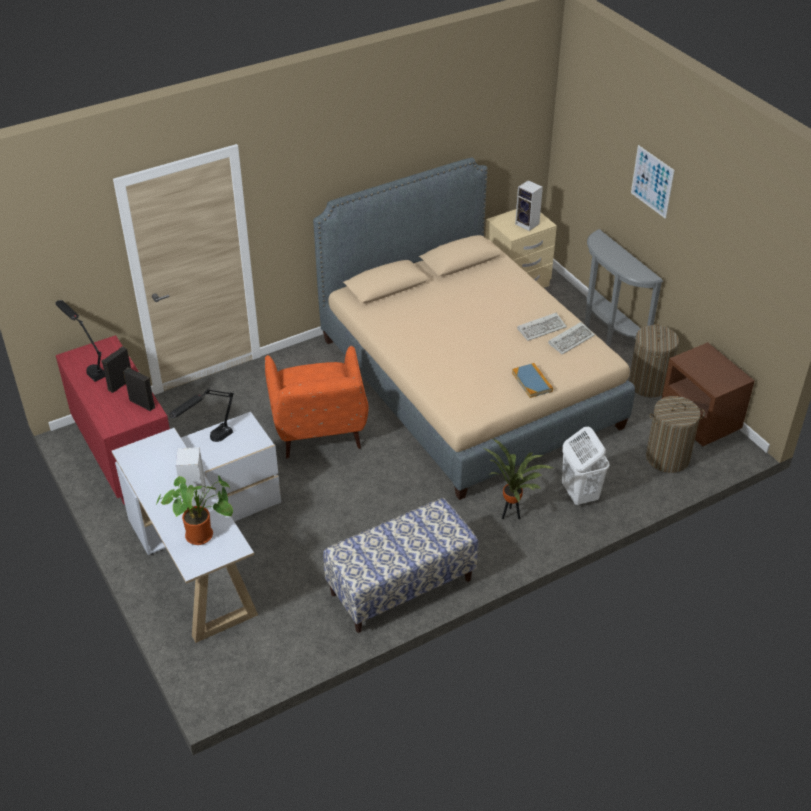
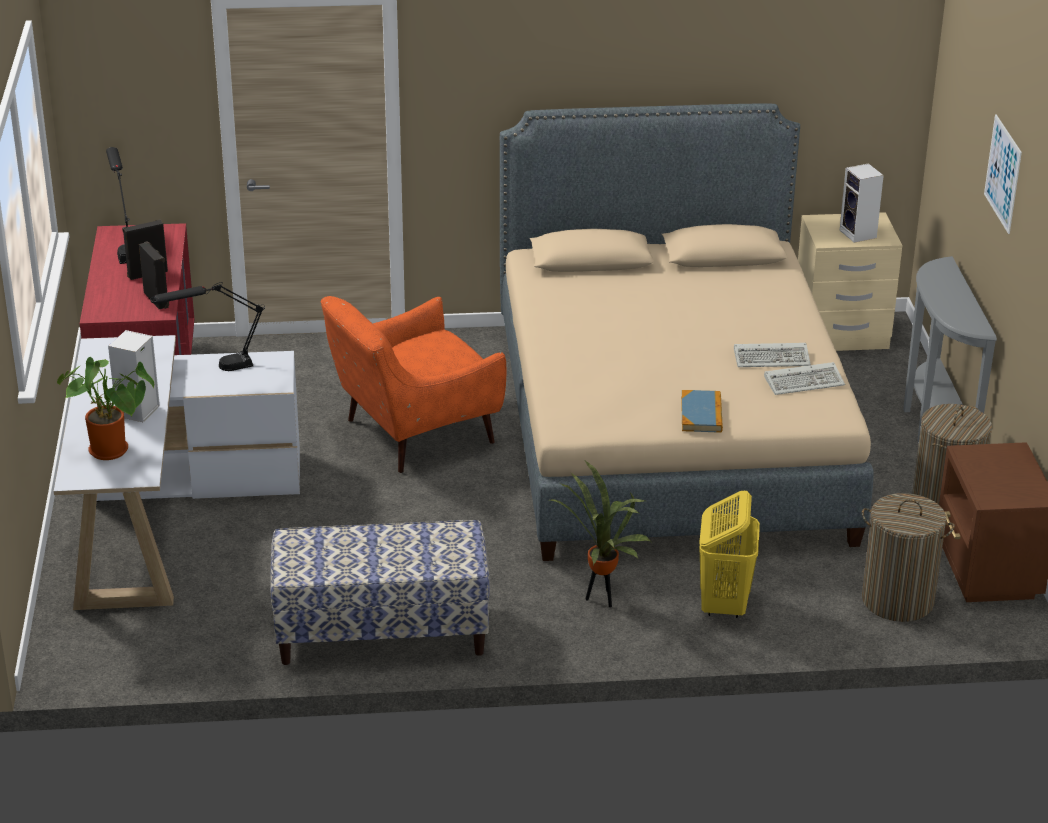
camera: 25 degrees right, 10 degrees down
(318, 433) = (412, 434): orange armchair -> orange armchair turned 45 degrees clockwise
(579, 494) = (723, 604): white laundry basket -> yellow laundry basket

